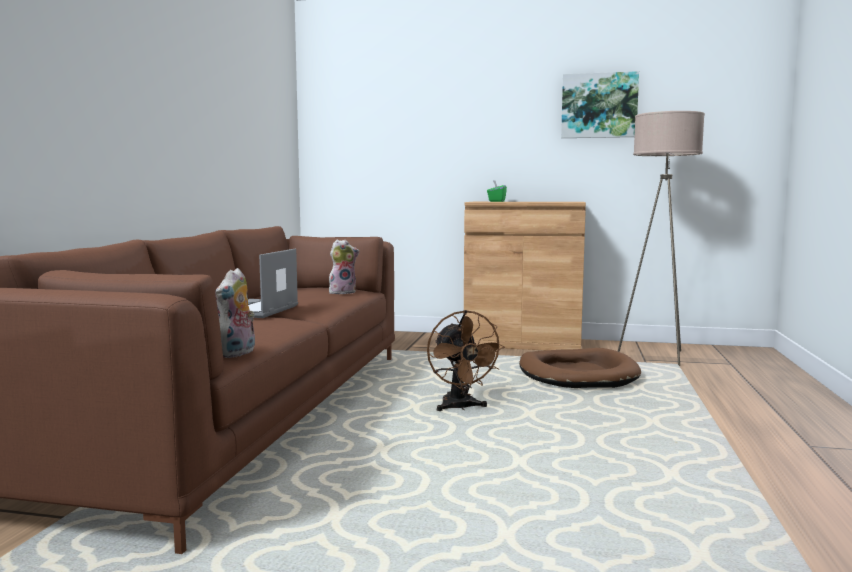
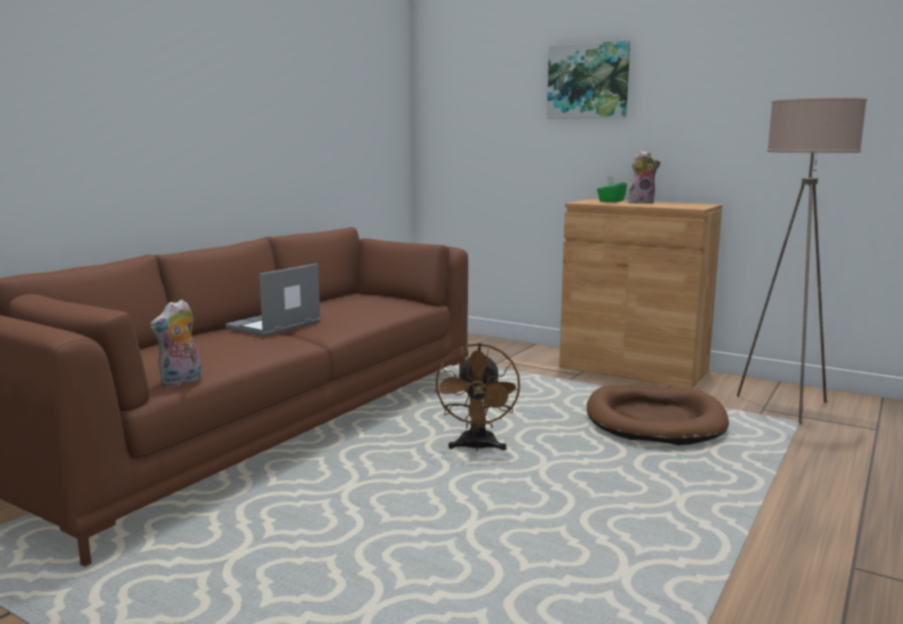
camera: 20 degrees right, 5 degrees up
(342, 292) = (392, 305): plush toy -> plush toy (641, 202)
(599, 105) = (748, 83): picture -> picture (588, 81)

